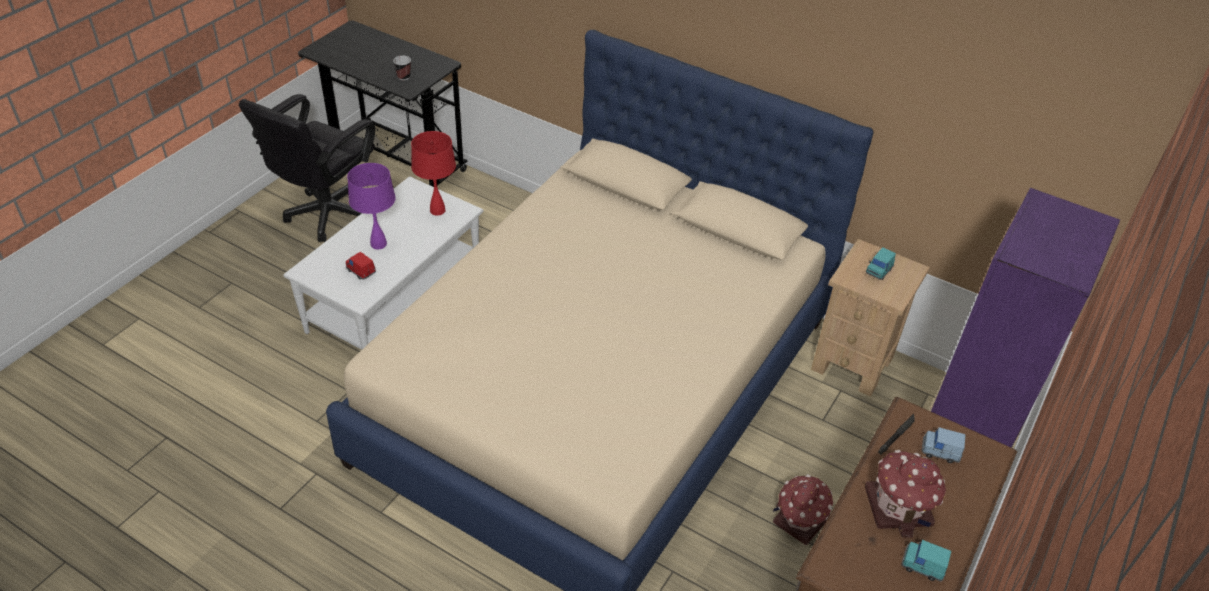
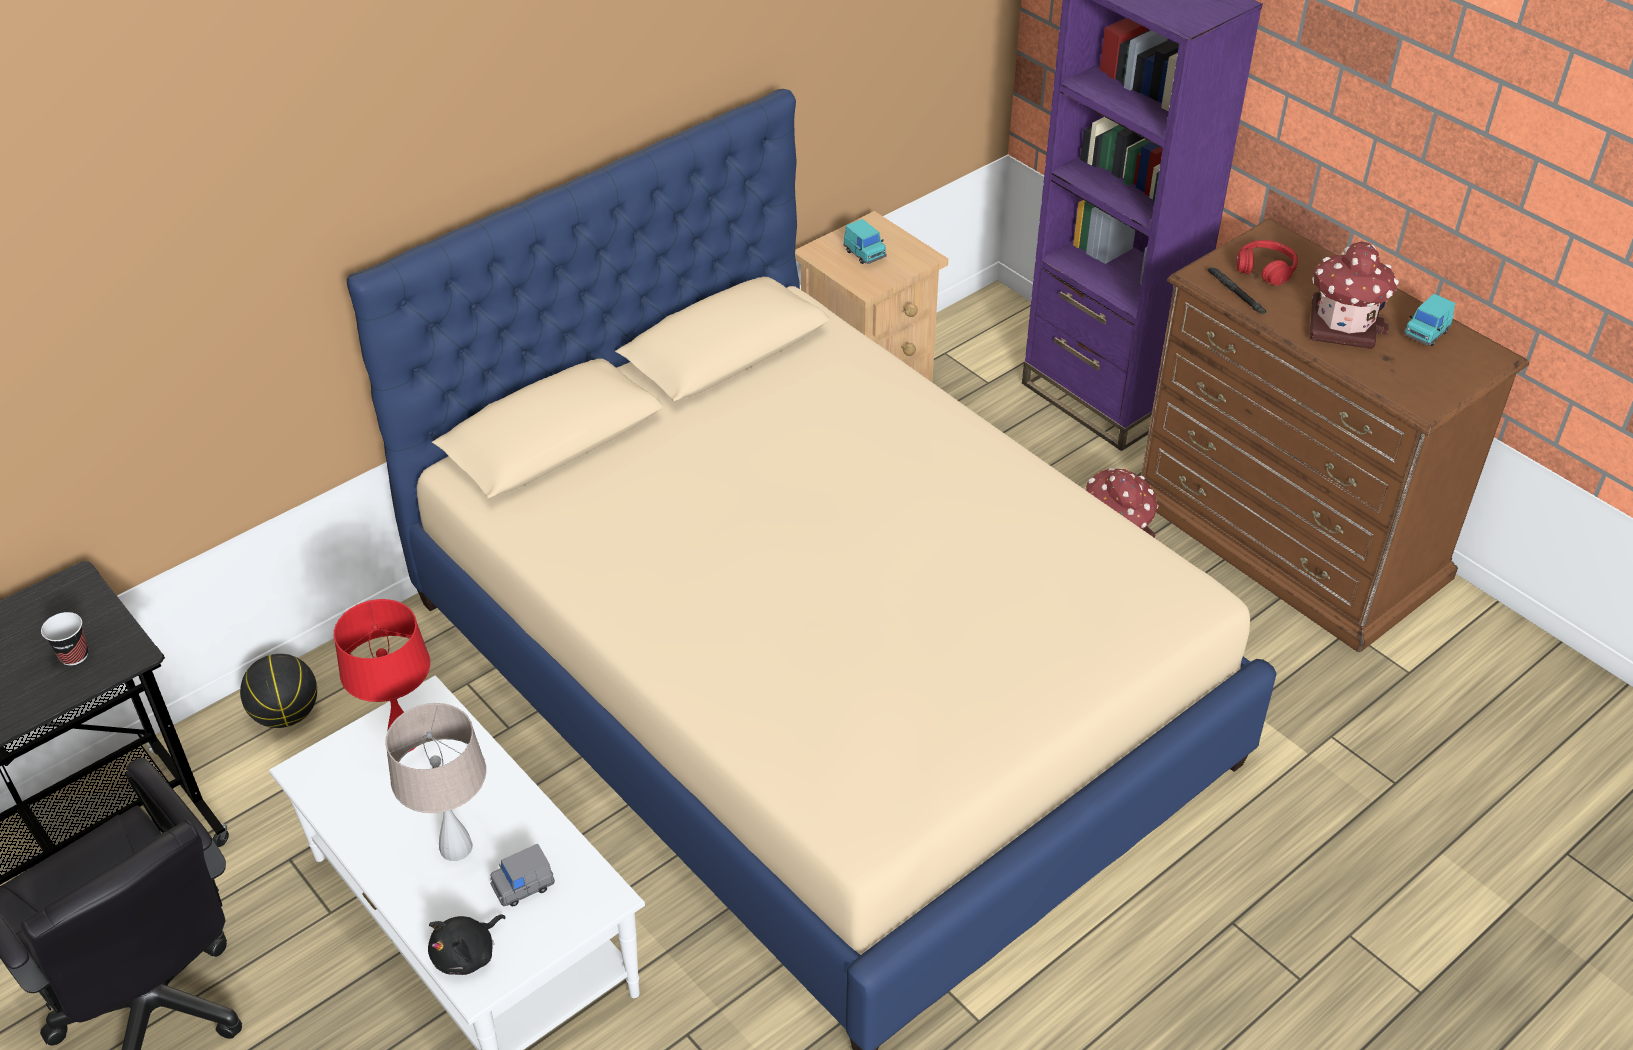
camera: 70 degrees left, 0 degrees up
(318, 264) = (467, 954): none -> black plush toy
(361, 271) = (523, 886): red toy car -> grey toy car
(378, 244) = (456, 848): purple table lamp -> beige table lamp
(499, 202) = (287, 714): none -> basketball
(940, 451) = (1265, 269): blue toy car -> red headphones

